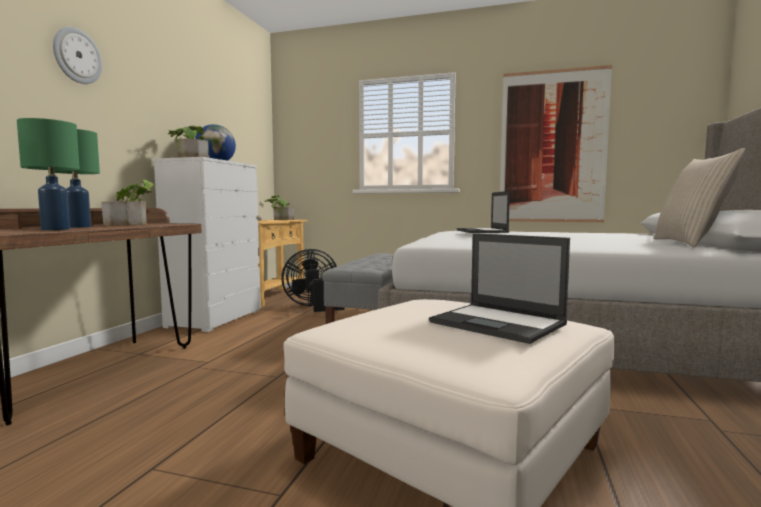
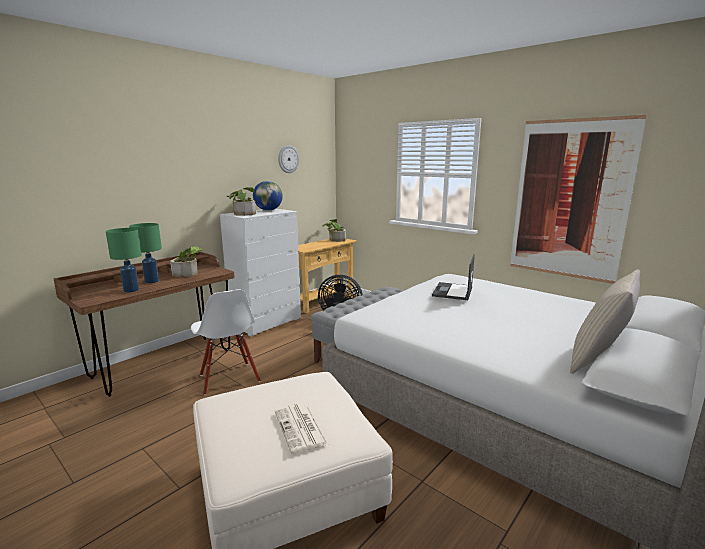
camera: 25 degrees right, 10 degrees up
(77, 56) = (161, 158): wall clock -> wall clock (288, 159)
(221, 371) = (229, 378): none -> white chair
(499, 323) = (300, 428): laptop -> newspaper

